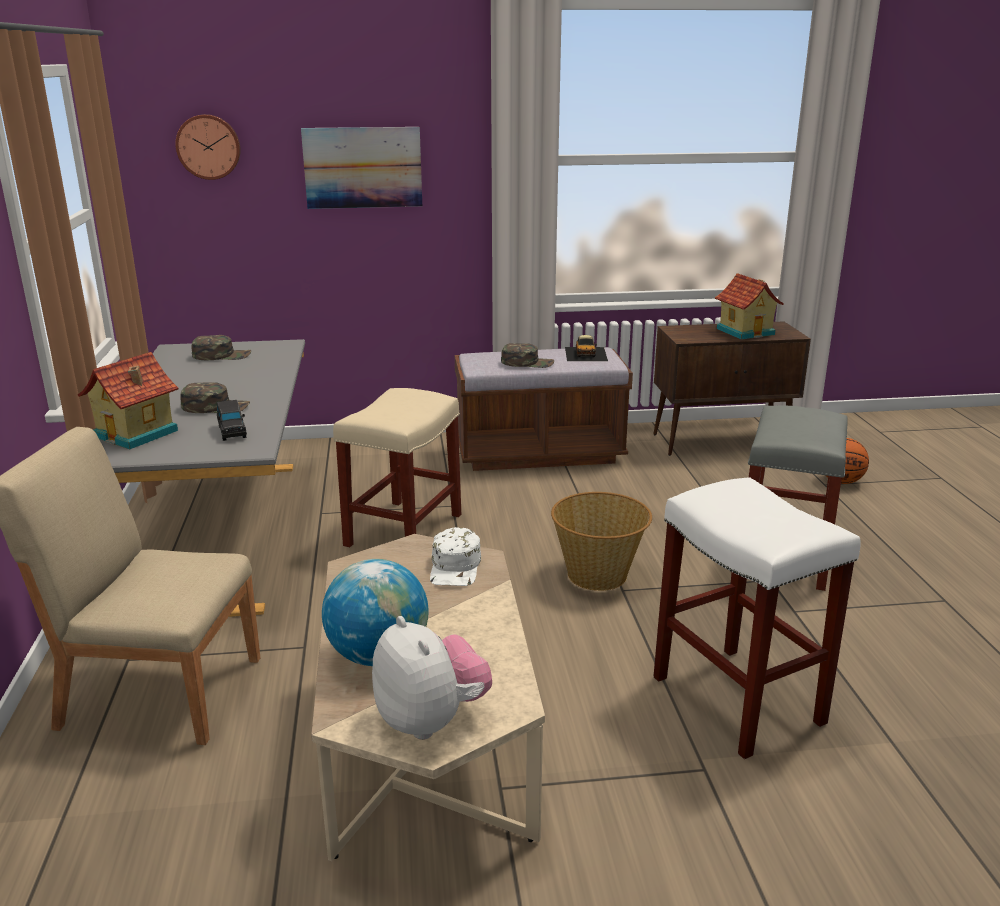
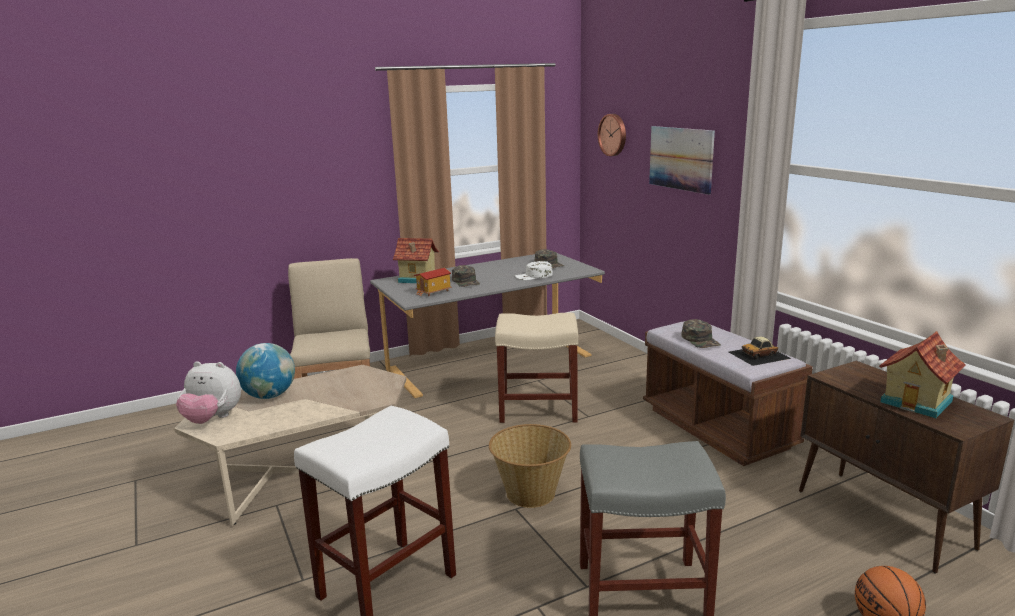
camera: 70 degrees right, 5 degrees down
(232, 431) = (433, 292): black toy car -> toy house
(431, 720) = (213, 419): plush toy -> plush toy turned 60 degrees clockwise
(456, 567) = (368, 394): white cap -> white cap (533, 276)

